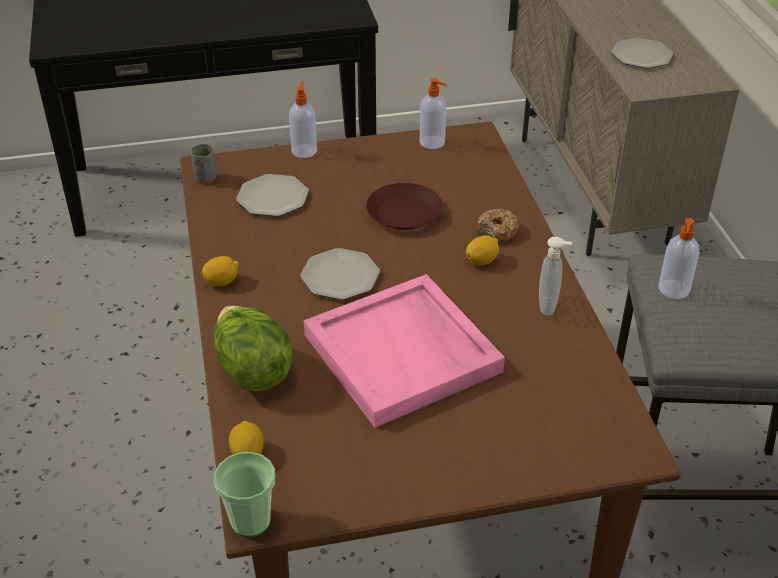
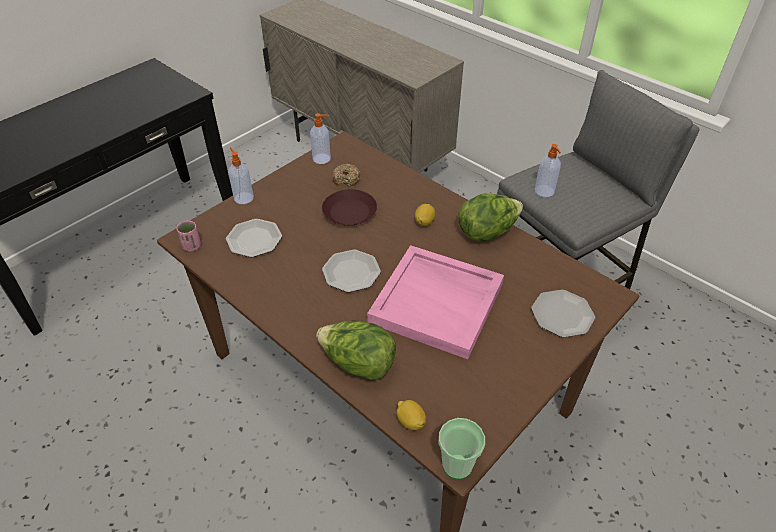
camera: 35 degrees left, 5 degrees up
(206, 178) = (192, 246): grey cup -> pink cup
(222, 281) = (277, 314): lemon -> none
(497, 231) = (415, 199): donut -> donut (346, 179)
(549, 306) = (487, 232): soap dispenser -> lettuce
(641, 55) = (394, 58): plate -> plate (561, 314)

